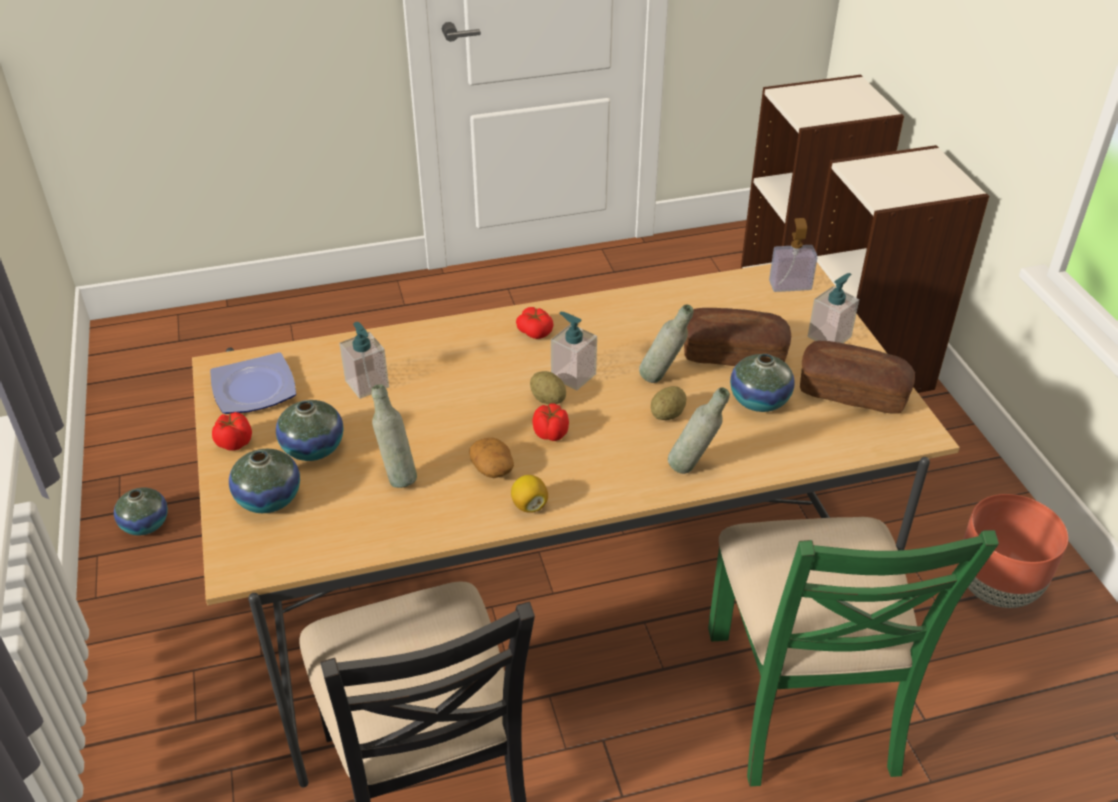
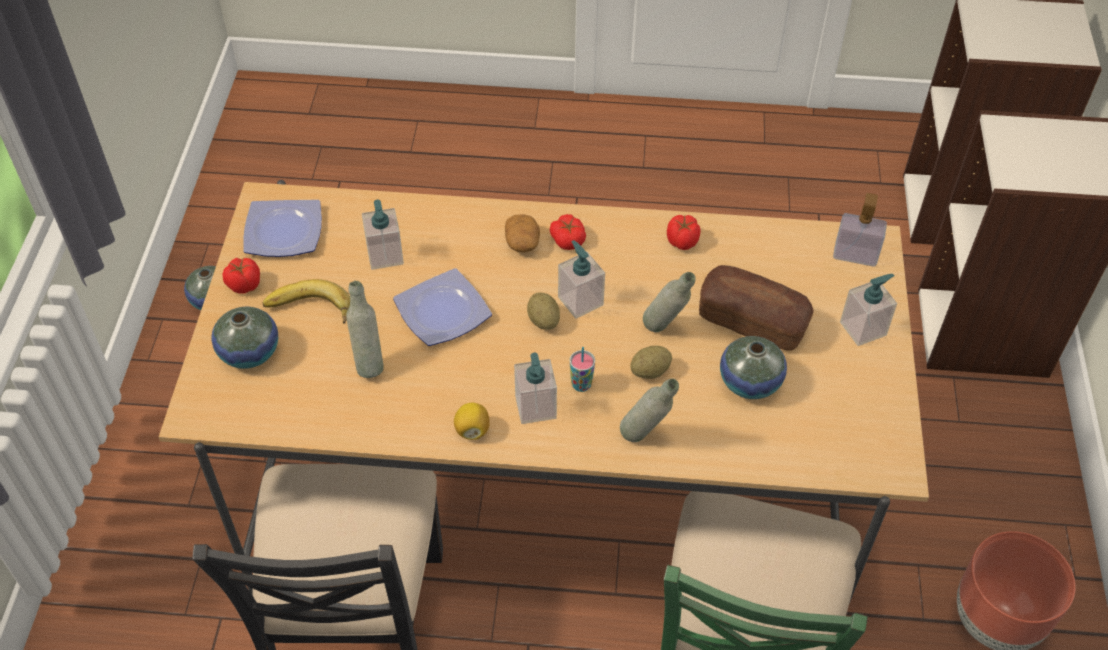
camera: 20 degrees right, 10 degrees up
(313, 448) = (308, 310): vase -> banana
(446, 416) = (441, 312): none -> plate
(493, 468) = (457, 381): potato -> potato (522, 242)
(551, 434) = (528, 360): tomato -> tomato (682, 242)
(579, 470) = (535, 407): none -> soap dispenser
(611, 441) = (581, 385): none -> cup
(852, 393) = (850, 402): bread -> none

